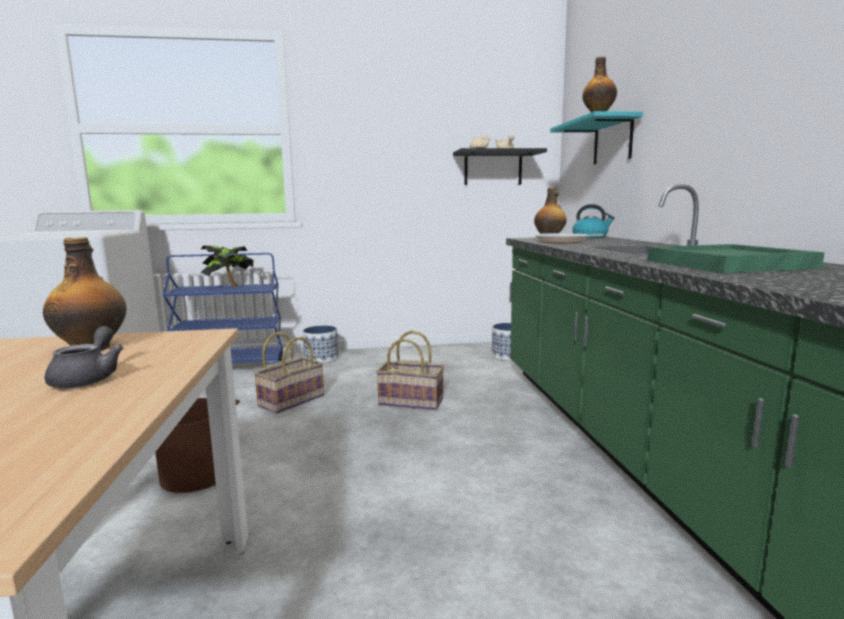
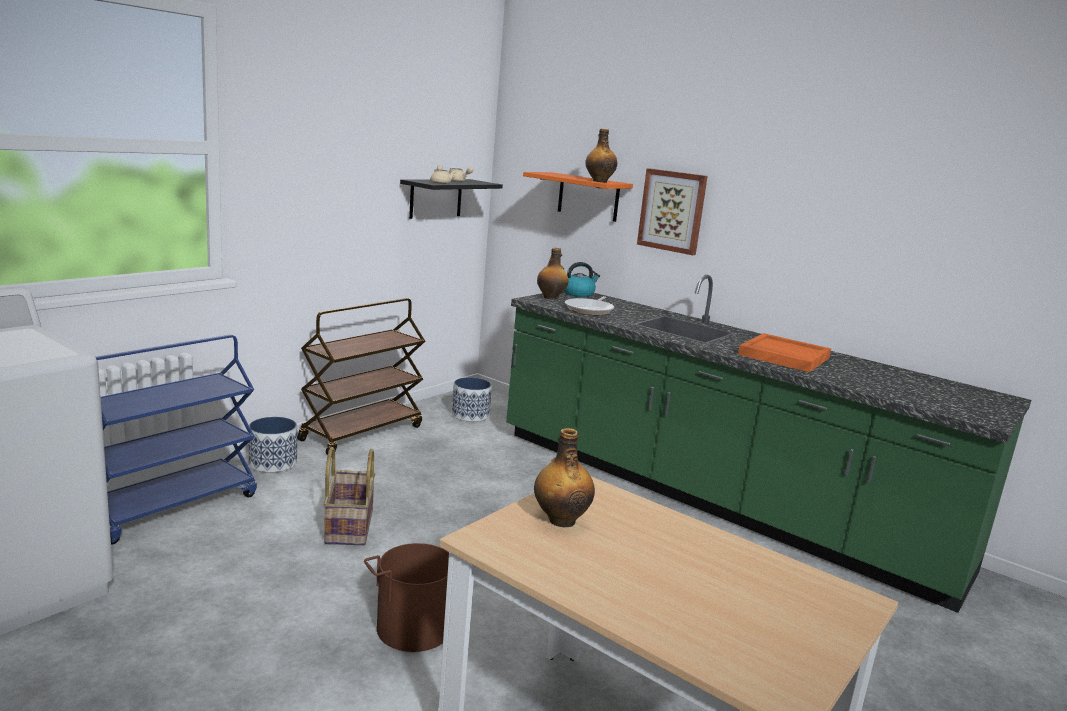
camera: 45 degrees left, 5 degrees up
(89, 378) = (653, 540): grey teapot -> none
(228, 286) = (163, 389): potted plant -> none
(407, 353) = (362, 432): none -> brown cart
(411, 401) = (469, 492): basket -> none
(613, 141) = (588, 197): turquoise shelf -> orange shelf
(673, 127) = (672, 211): none -> picture
(725, 264) = (783, 356): green tray -> orange tray

